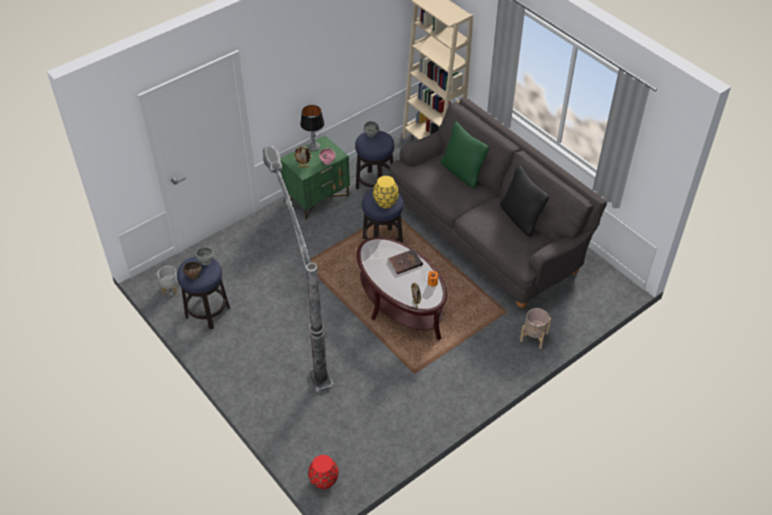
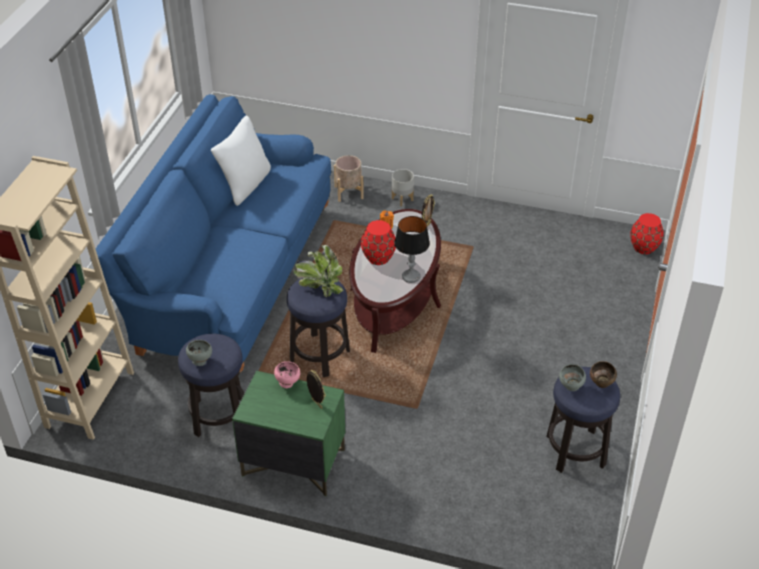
camera: 125 degrees left, 5 degrees down
(170, 289) = (584, 513): grey planter -> grey planter (402, 199)
(303, 329) = (509, 353): floor lamp -> none
(314, 147) = (267, 416): table lamp -> table lamp (411, 277)
(385, 202) = (319, 286): yellow vase -> potted plant
(404, 262) = (378, 258): brown book -> red vase
(463, 172) = (201, 257): green pillow -> none
(487, 234) = (230, 277): grey sofa -> blue sofa
(521, 218) = (245, 185): black pillow -> white pillow

